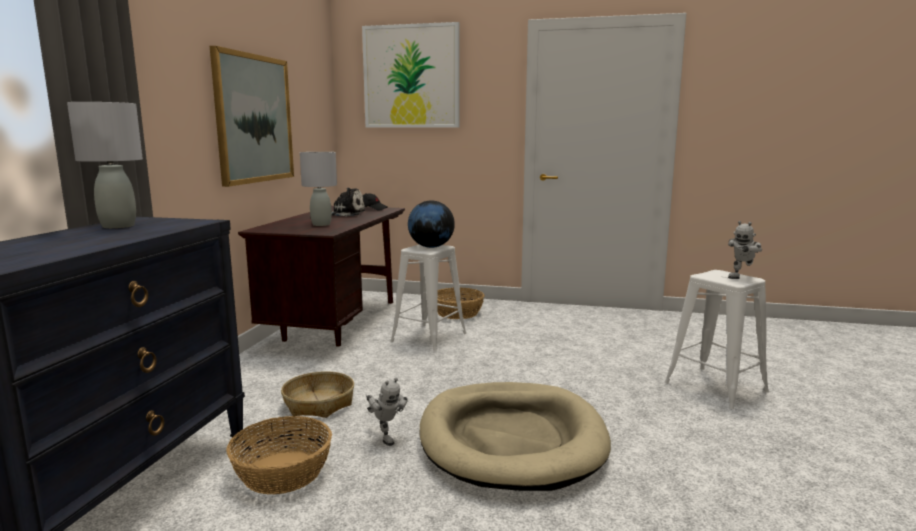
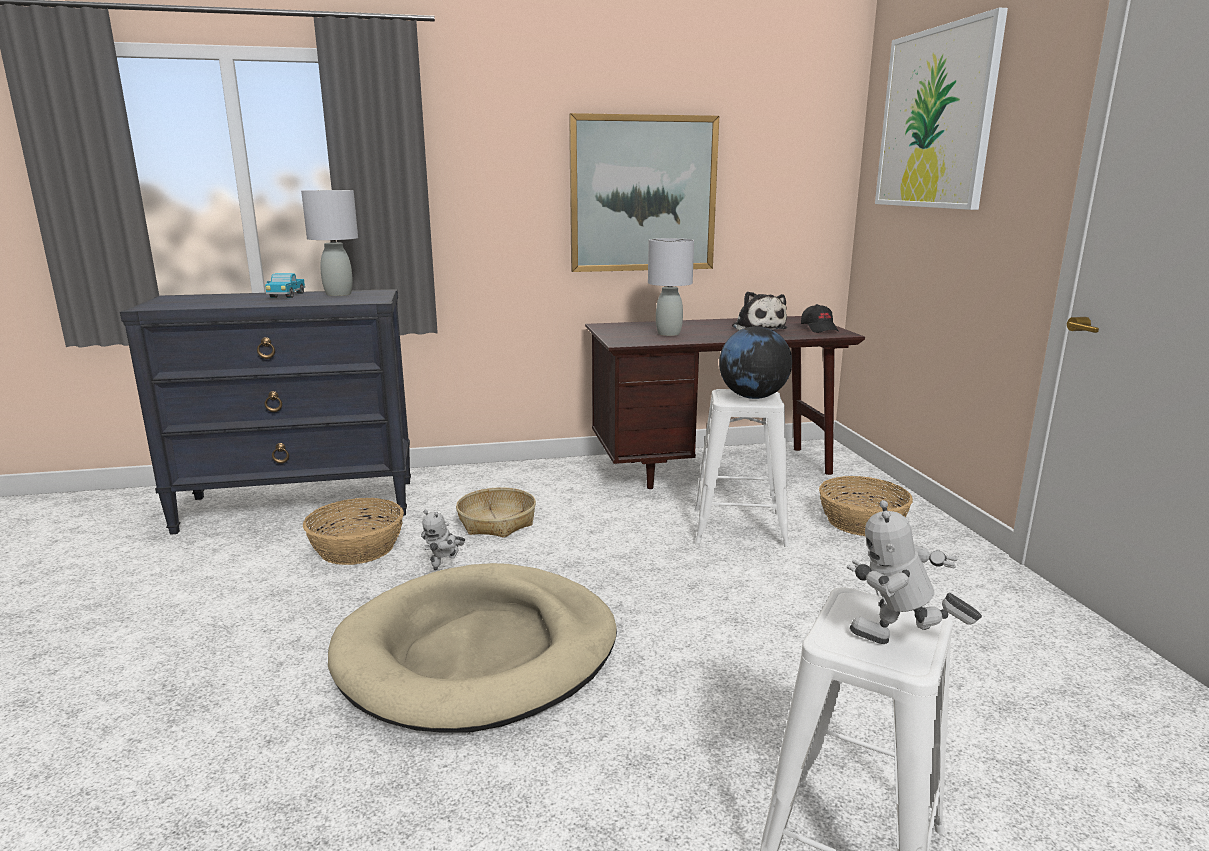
camera: 65 degrees right, 5 degrees up
(69, 236) = (286, 296): none -> toy truck

